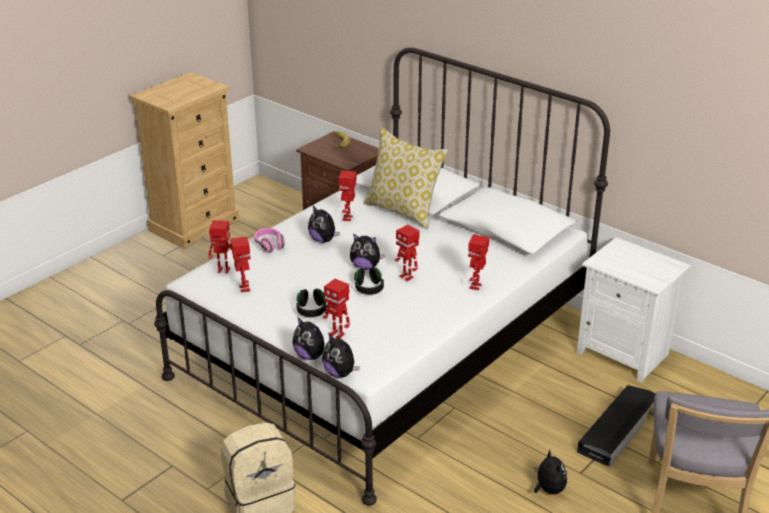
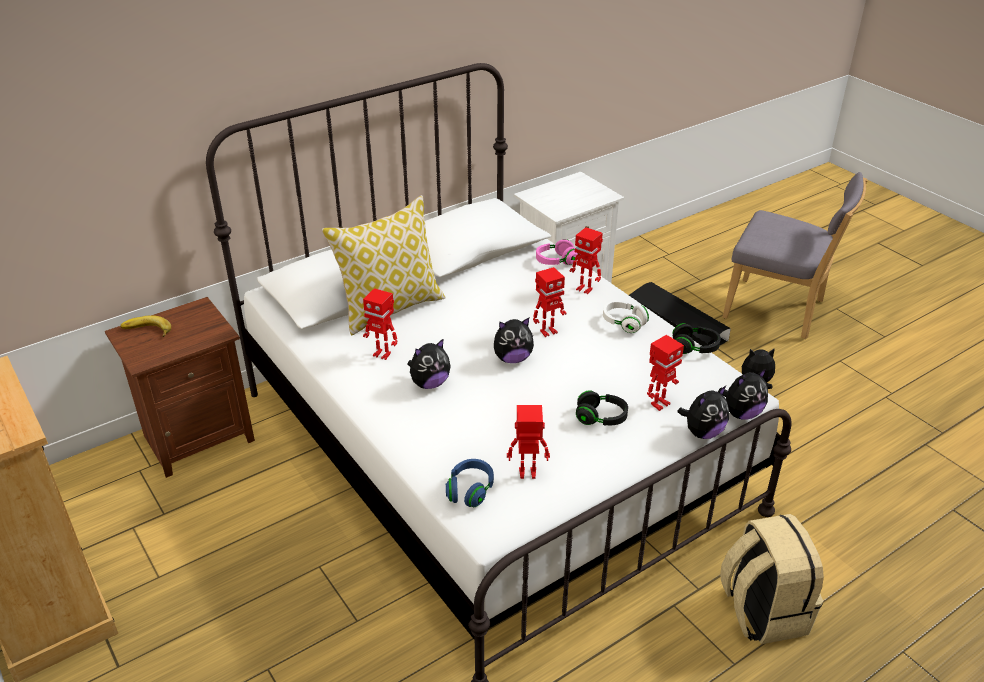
camera: 75 degrees left, 5 degrees up
(223, 271) = (470, 490): toy robot -> blue headphones
(269, 245) = (420, 435): pink headphones -> pink headphones (555, 261)
(365, 267) = (512, 358): plush toy -> plush toy turned 45 degrees clockwise
(369, 288) = (564, 364): black headphones -> black headphones (695, 348)
(436, 309) = (623, 323): none -> white headphones

